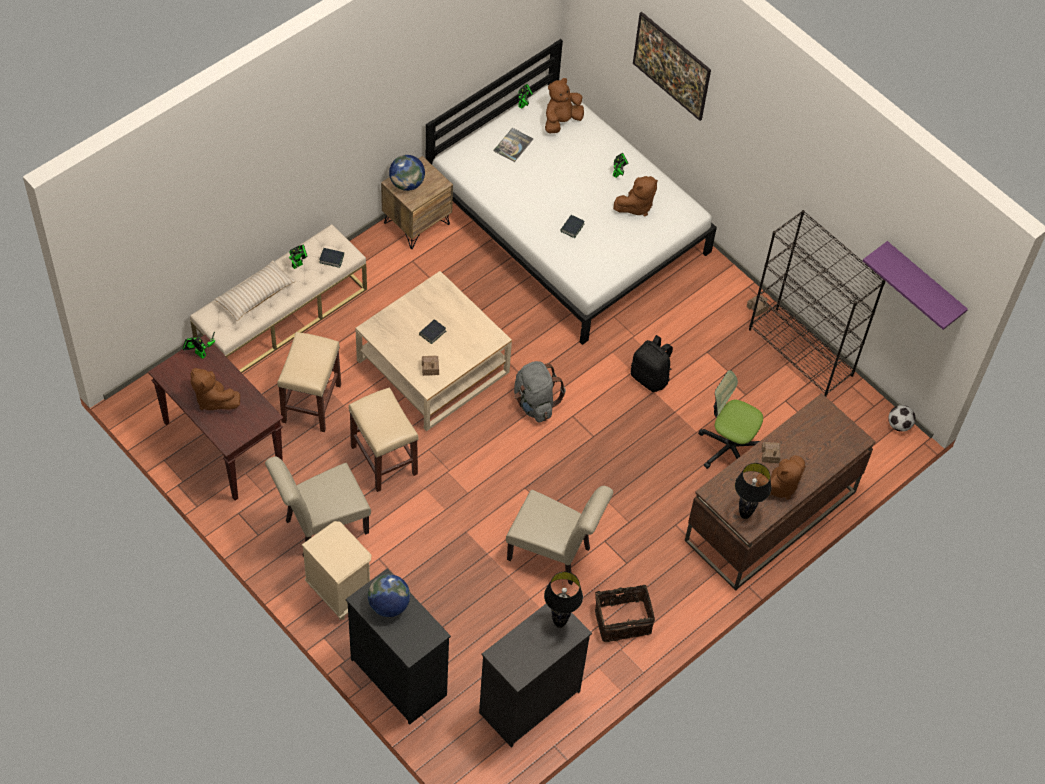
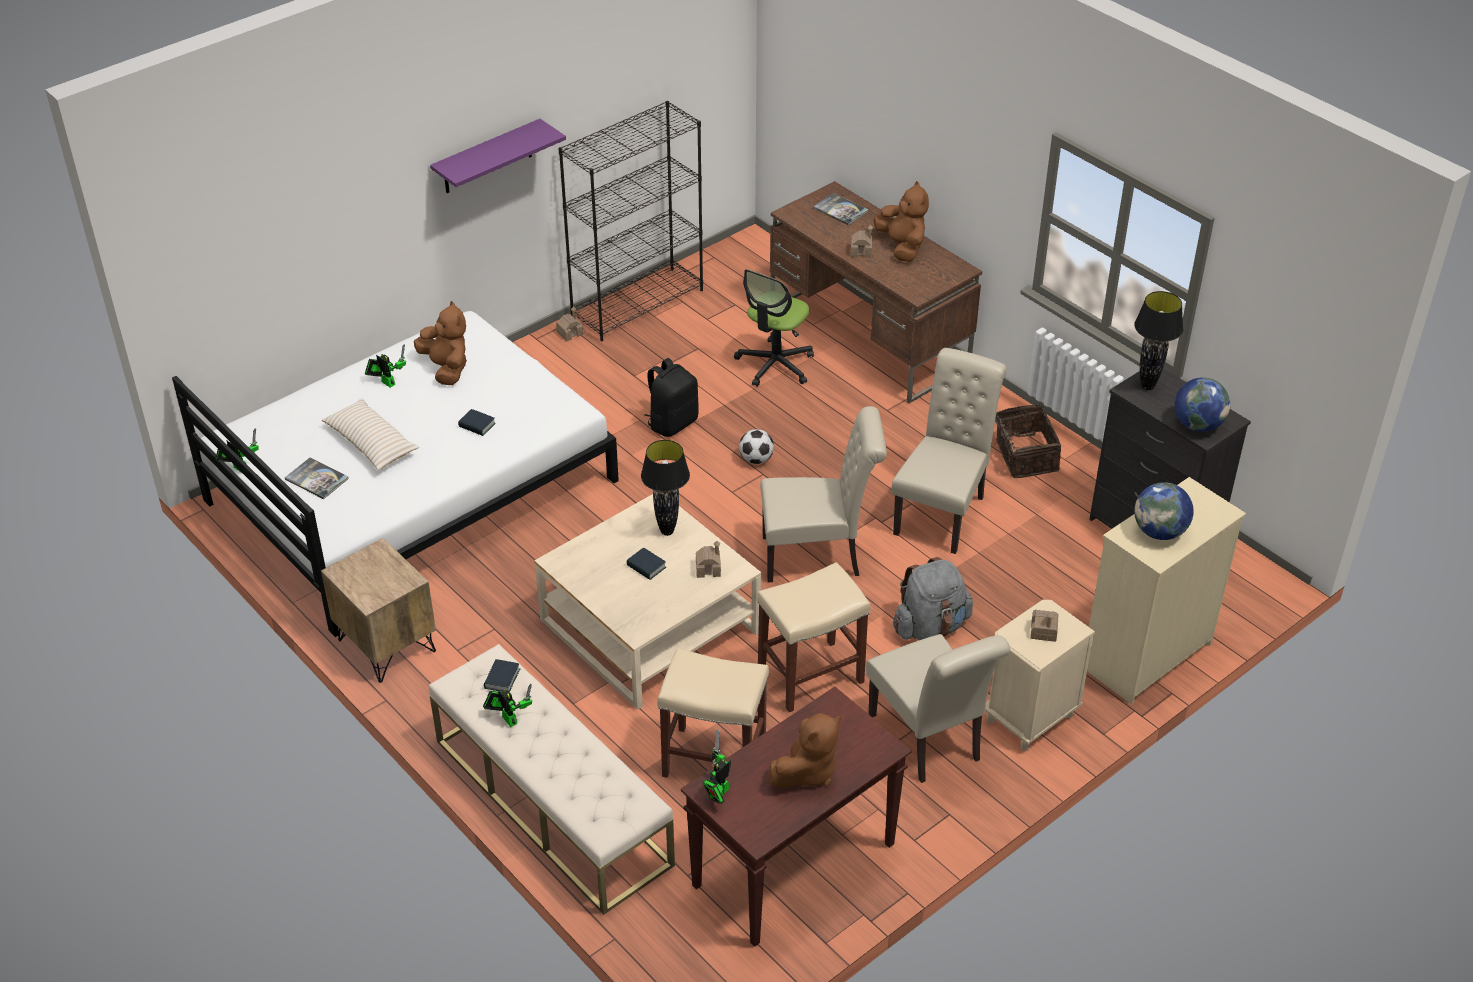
camera: 85 degrees left, 15 degrees down
(255, 295) = (566, 770): beige pillow -> beige pillow (371, 443)
(337, 550) = (1043, 631): none -> toy house
(398, 676) = (1145, 656): black dresser -> beige dresser
(407, 183) = (374, 586): globe -> globe (1197, 425)
(503, 469) = (818, 556): none -> beige chair
(534, 403) = (712, 526): grey backpack -> grey backpack (931, 627)
(561, 121) = (282, 431): brown plush toy -> none
(669, 78) = (336, 219): picture -> none
(745, 515) = (945, 272): black table lamp -> black table lamp (667, 531)
(830, 443) = (840, 210): none -> book
(899, 425) = (739, 242): football -> football (756, 459)
(923, 283) = (697, 51): purple shelf -> purple shelf (487, 157)

